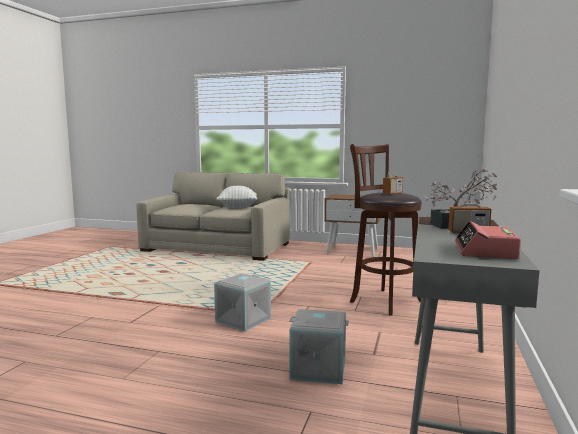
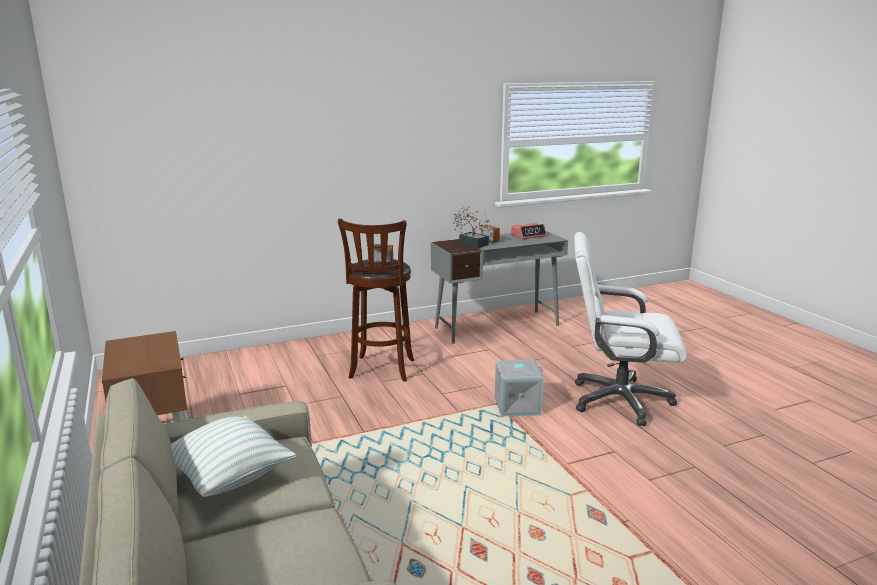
camera: 130 degrees left, 10 degrees up
(162, 360) = (619, 400): none -> white office chair
(319, 368) = (533, 356): grey storage box -> none

